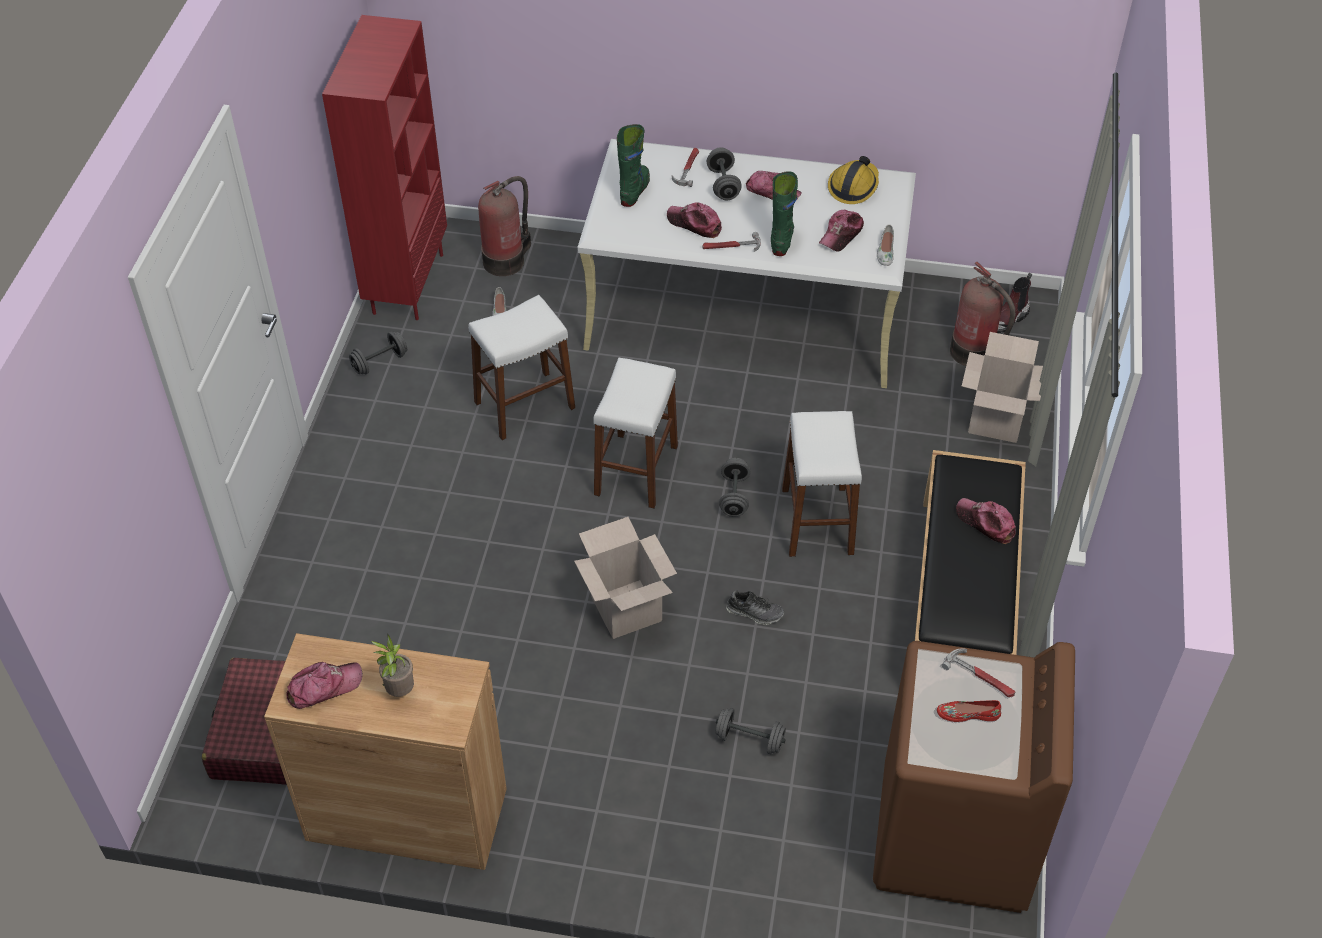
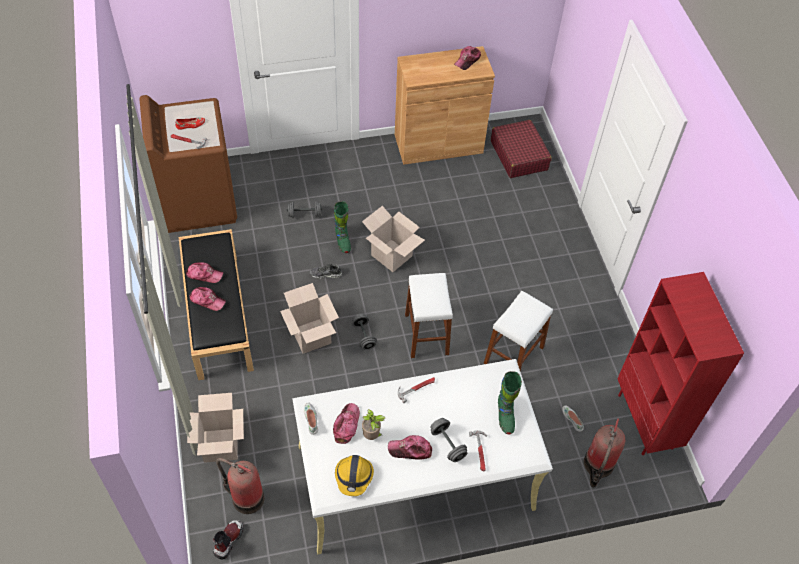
camera: 155 degrees right, 5 degrees up
(380, 362) = (616, 355): grey dumbbell -> none
(399, 690) = (436, 67): potted plant -> potted plant (372, 436)
(694, 224) = (450, 400): cap -> cap (204, 275)
(782, 238) = (386, 407): green boot -> green boot (342, 241)
(817, 521) = (311, 336): white stool -> cardboard box

